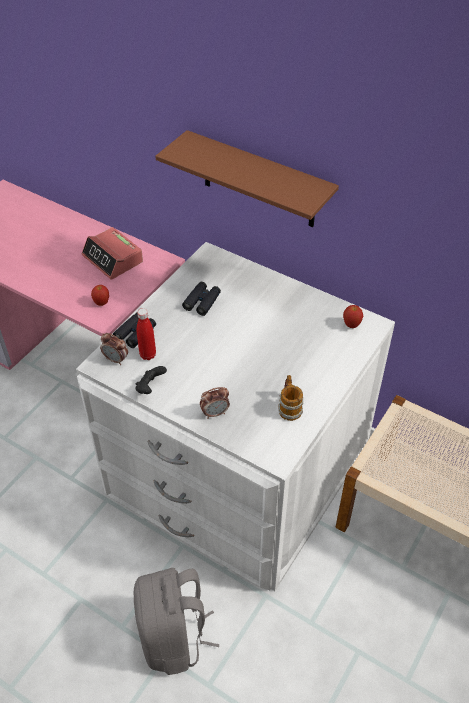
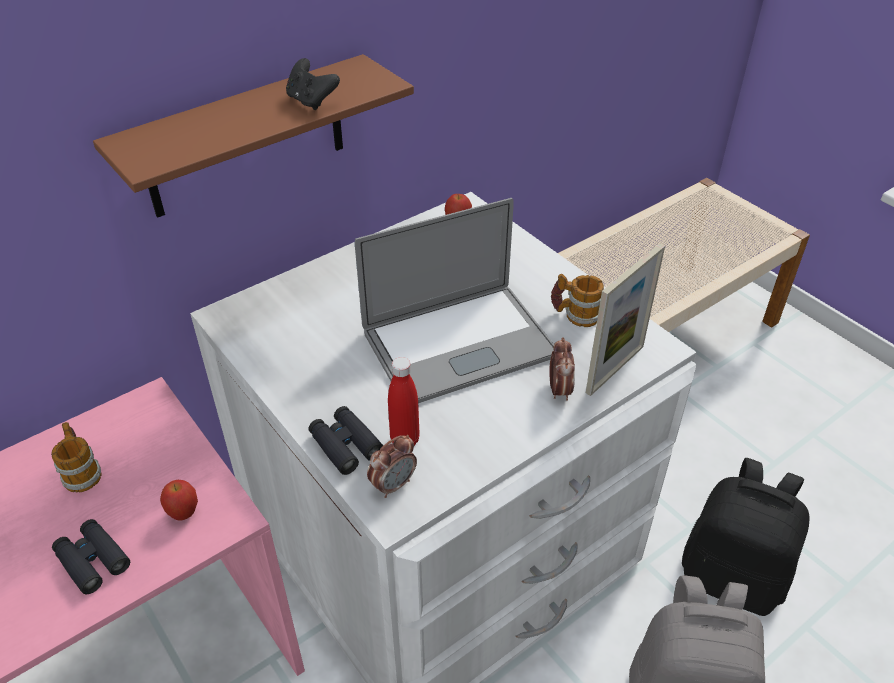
camera: 70 degrees left, 5 degrees down
(113, 259) = (82, 471): alarm clock -> mug
(150, 387) = (478, 453): black game controller -> black game controller (311, 101)
(202, 301) = (324, 349): black binoculars -> black binoculars (93, 560)
(234, 357) = (459, 343): none -> laptop
(246, 437) = (615, 369): none -> picture frame
(278, 658) = (732, 577): none -> black backpack

